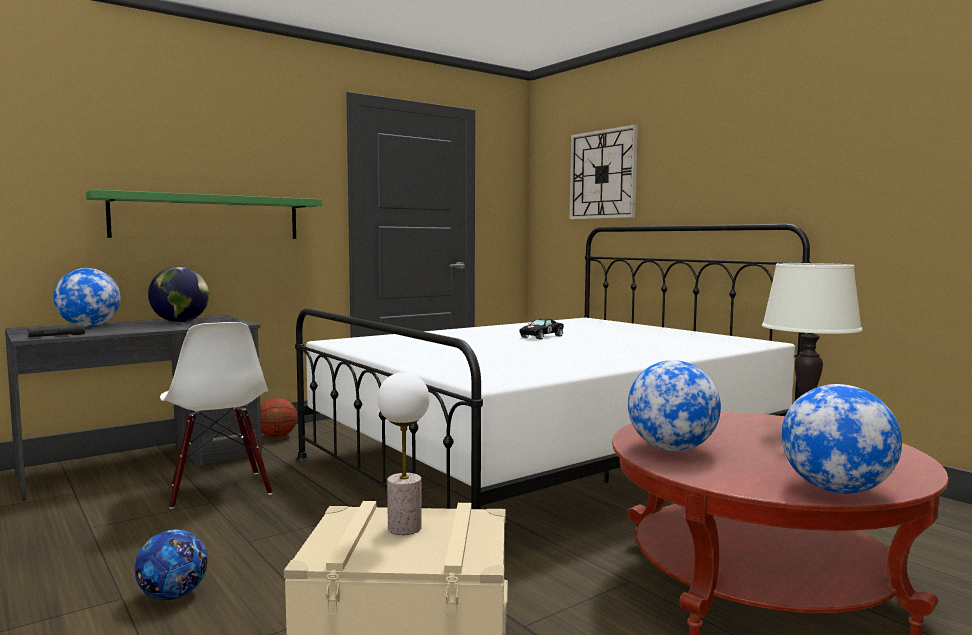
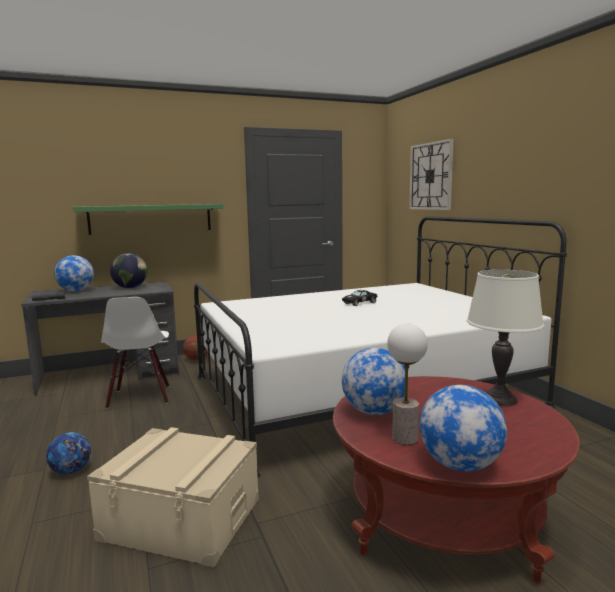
camera: 15 degrees right, 5 degrees up
(405, 528) = (181, 451): table lamp -> table lamp (405, 438)

